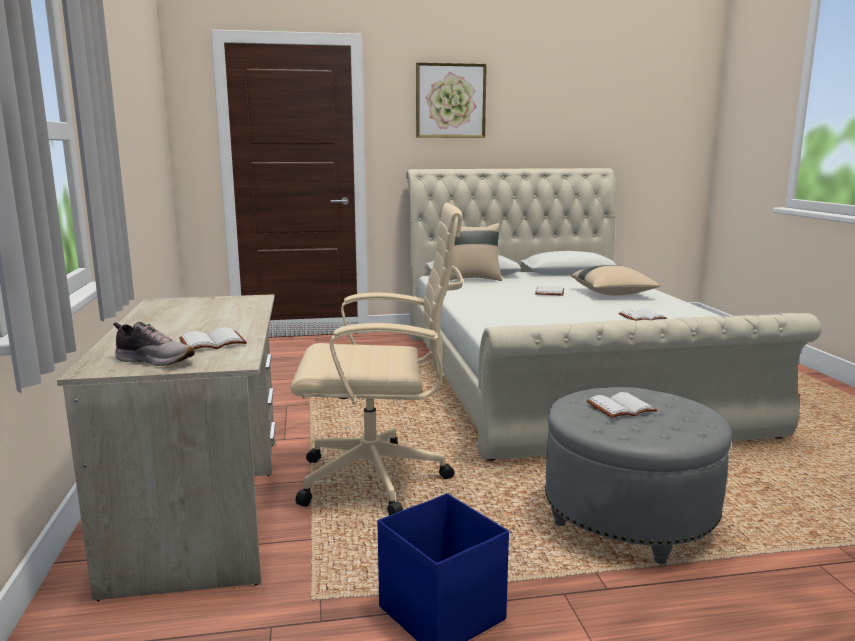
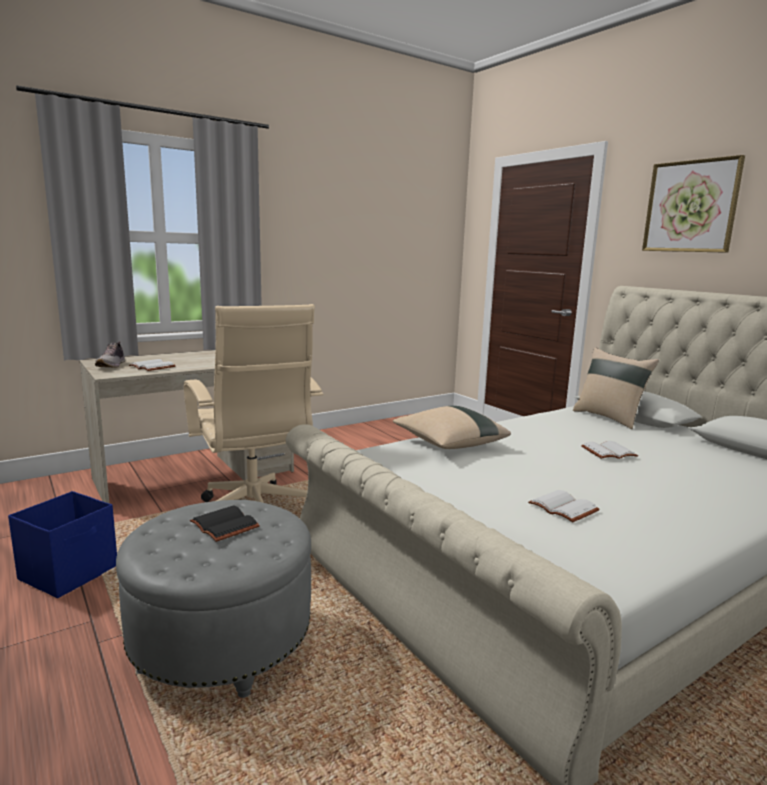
camera: 65 degrees right, 0 degrees up
(613, 294) = (675, 485): beige pillow -> beige pillow (449, 444)
(621, 409) = (222, 525): white book -> black book

